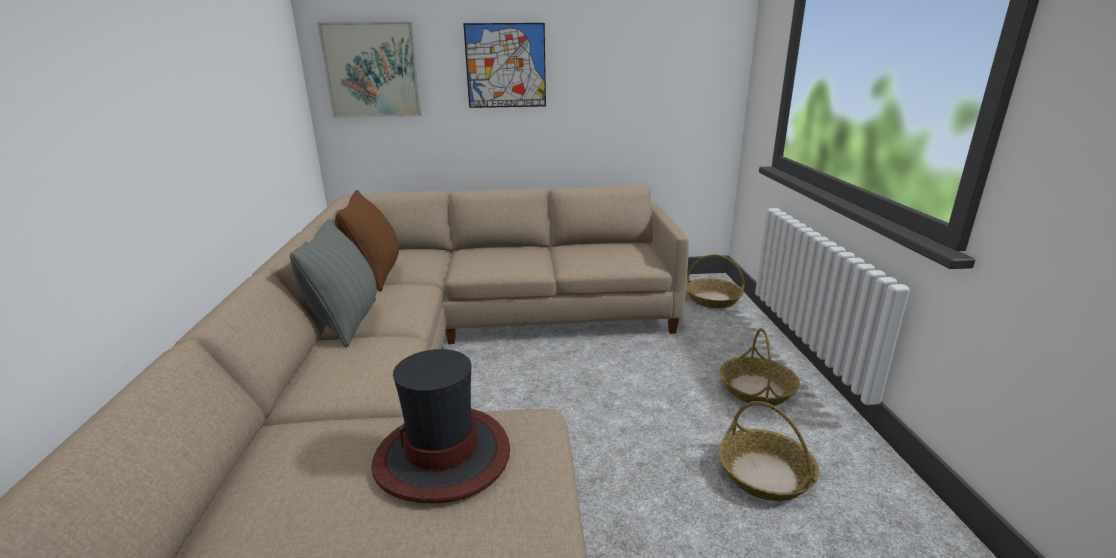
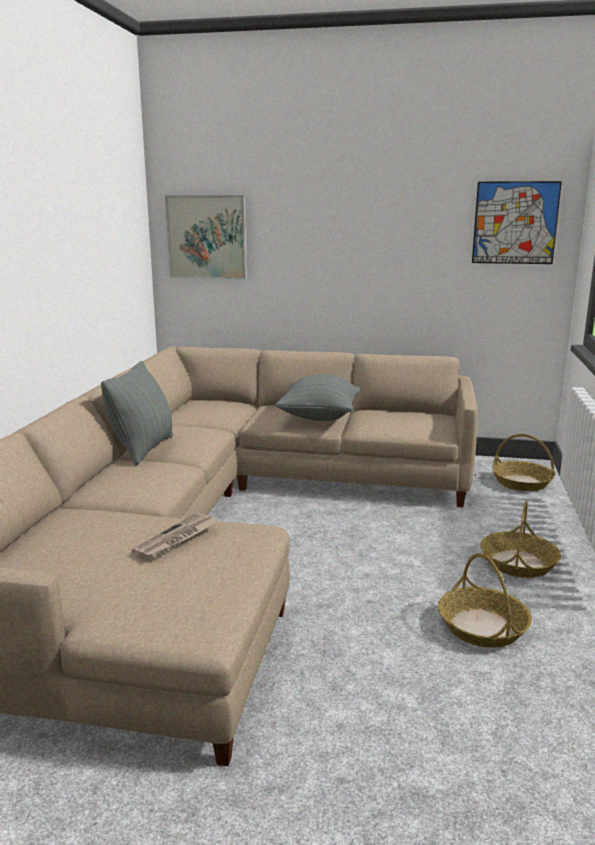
camera: 15 degrees right, 5 degrees down
(375, 275) = (180, 418): brown pillow -> none
(443, 456) = (176, 539): hat -> newspaper
(506, 66) = (327, 236): picture -> picture (515, 223)
(525, 259) = (319, 417): none -> grey pillow

